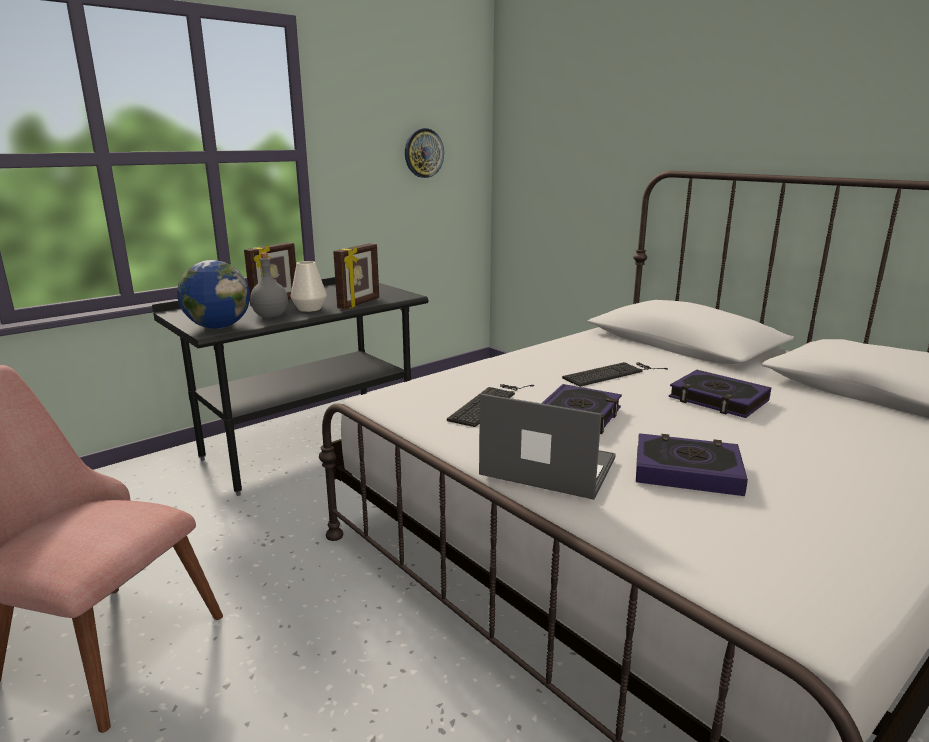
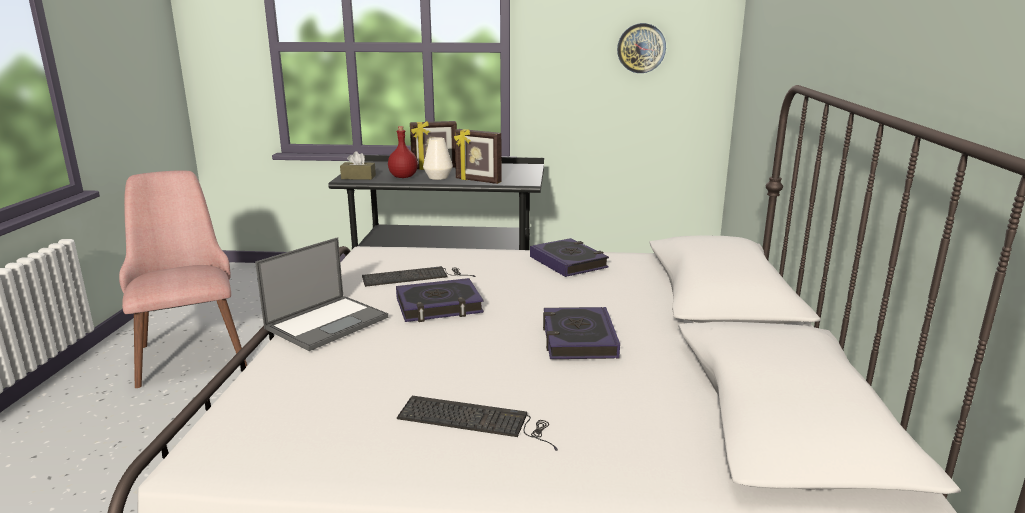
camera: 45 degrees right, 0 degrees up
(218, 327) = (358, 177): globe -> brown tissue box
(270, 316) = (403, 177): grey bottle -> red bottle
(359, 303) = (478, 181): picture frame -> picture frame turned 45 degrees clockwise
(546, 466) = (328, 322): laptop -> laptop turned 60 degrees clockwise
(612, 374) = (559, 290): keyboard -> keyboard (477, 421)
(687, 471) = (393, 366): book -> book (568, 262)

